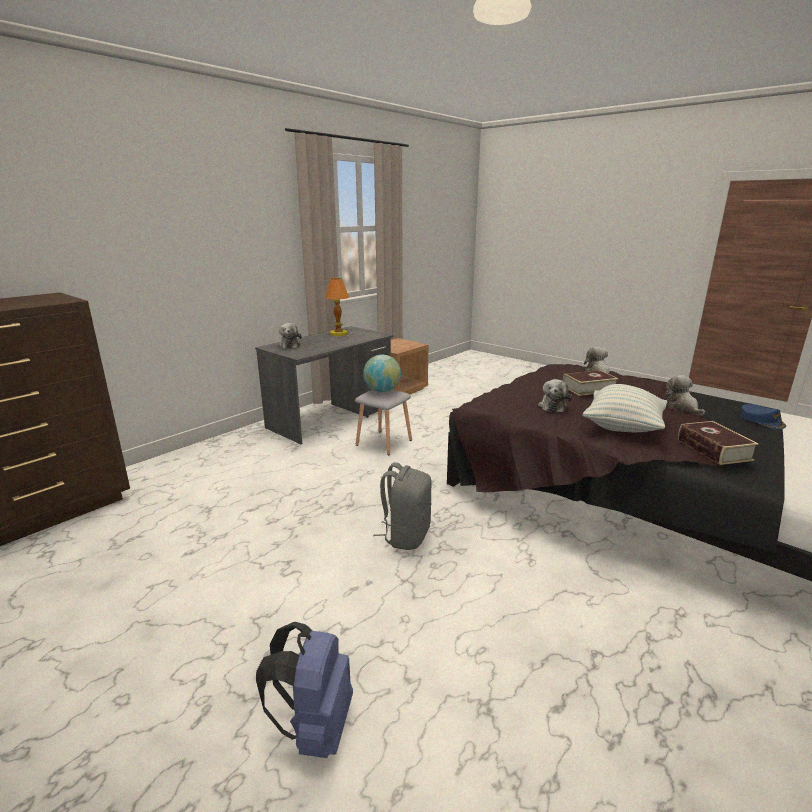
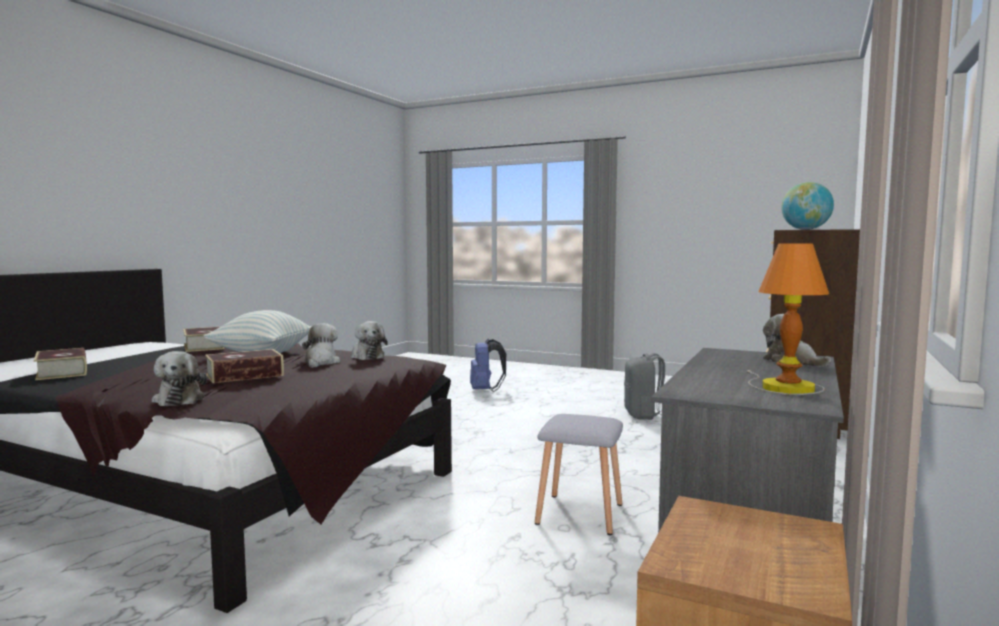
camera: 165 degrees right, 15 degrees down
(382, 391) = (586, 422): globe -> globe (806, 229)
(406, 535) = (477, 435): grey backpack -> grey backpack (643, 415)
(682, 407) = (144, 370): plush toy -> plush toy (367, 356)
(762, 420) = (62, 372): blue cap -> book

